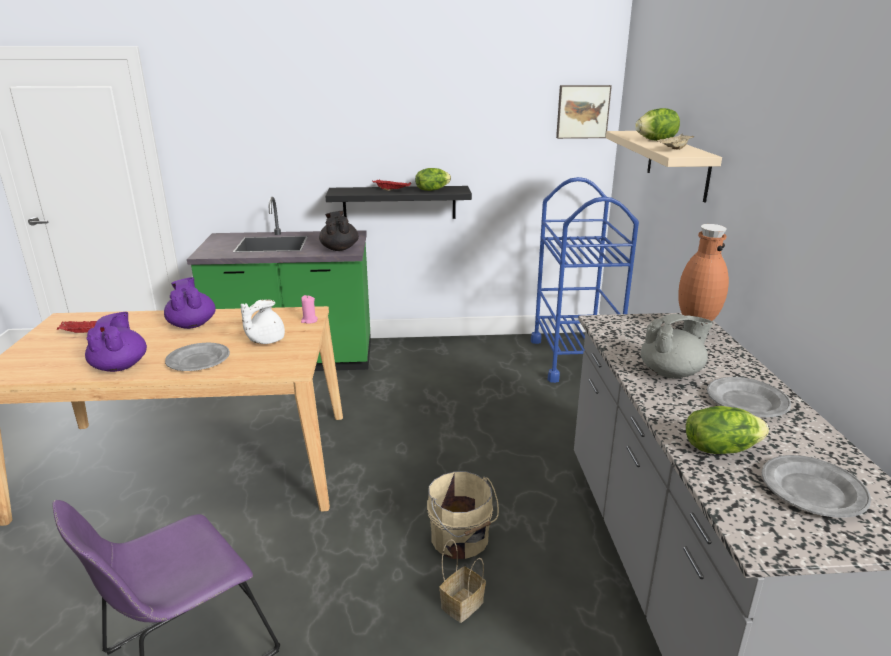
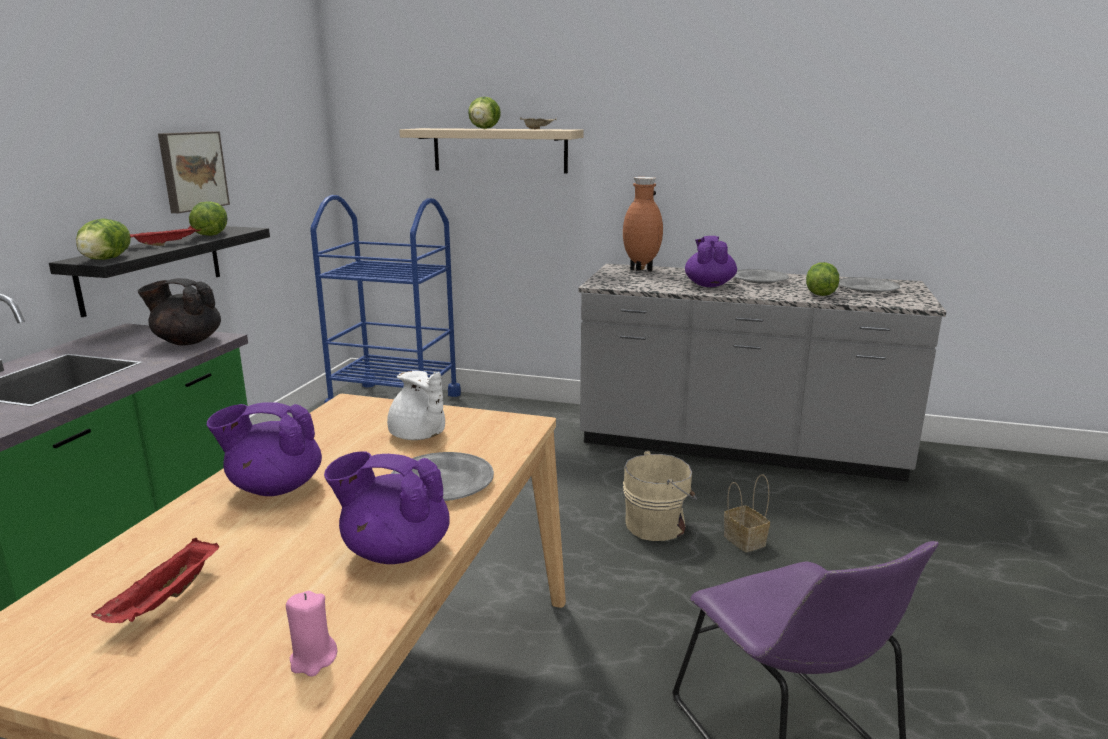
camera: 70 degrees left, 5 degrees down
(309, 320) = (380, 406): pink candle -> pink candle (313, 659)
(342, 192) = (107, 259): none -> lettuce
(582, 111) = (304, 118): picture -> picture (192, 171)
(671, 373) = (709, 285): grey teapot -> purple teapot

